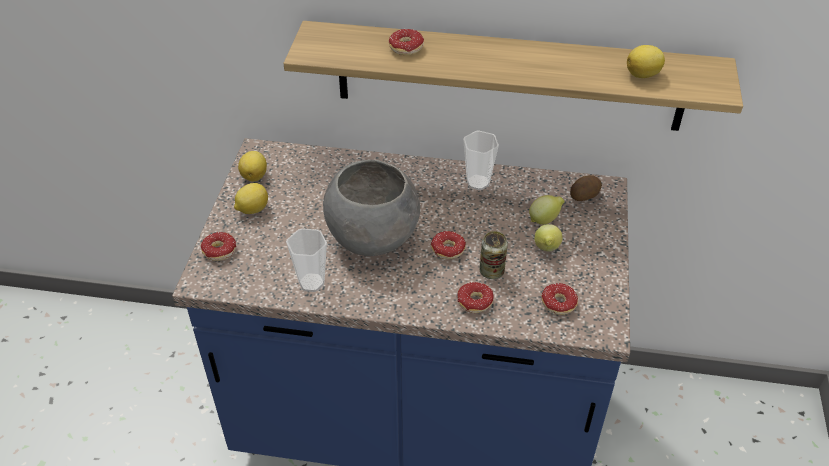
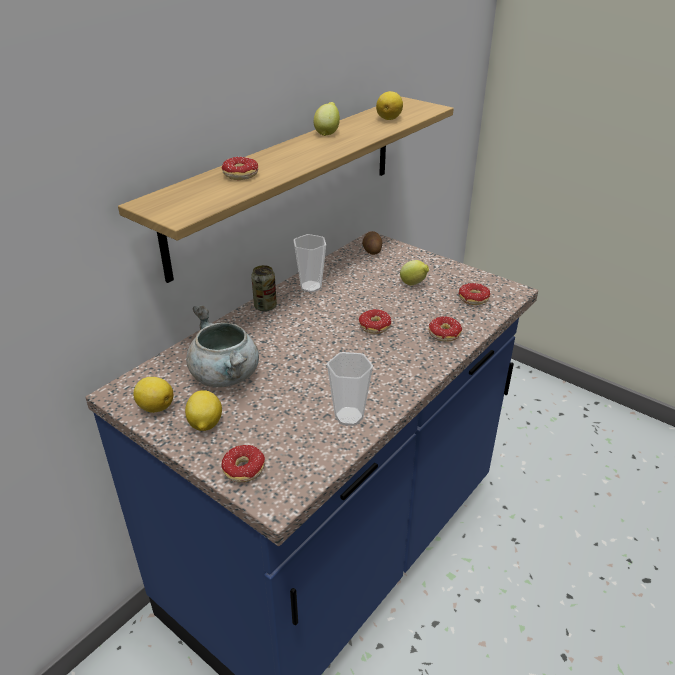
camera: 60 degrees left, 10 degrees down
(313, 193) = (227, 376): none -> grey cooking pot
(372, 238) = (323, 361): grey bowl -> none
(491, 271) = (417, 315): can -> can (265, 306)
(545, 220) = (382, 274): lemon -> lemon (327, 133)

